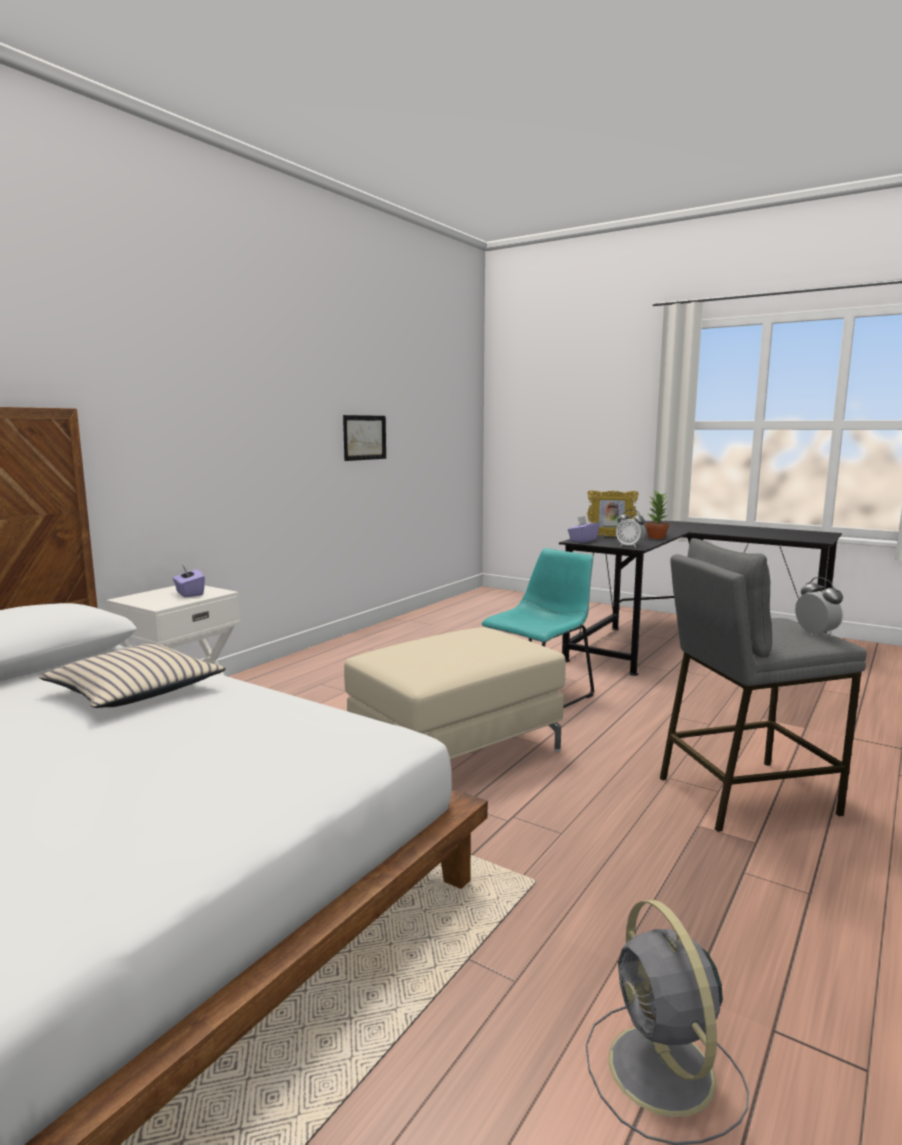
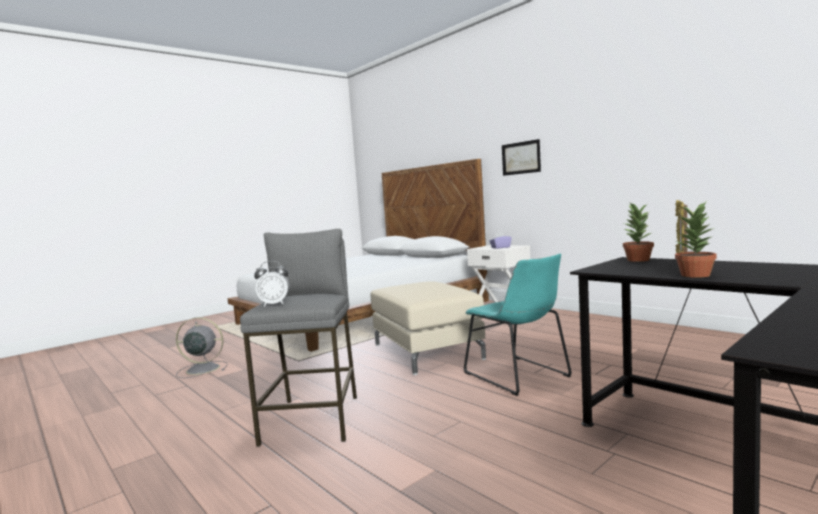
camera: 105 degrees right, 5 degrees down
(134, 691) = (388, 264): beige pillow -> none
(364, 437) = (706, 148): picture -> picture (521, 158)
(582, 540) = (637, 260): purple tissue box -> potted plant
(629, 546) = (596, 268): alarm clock -> none

